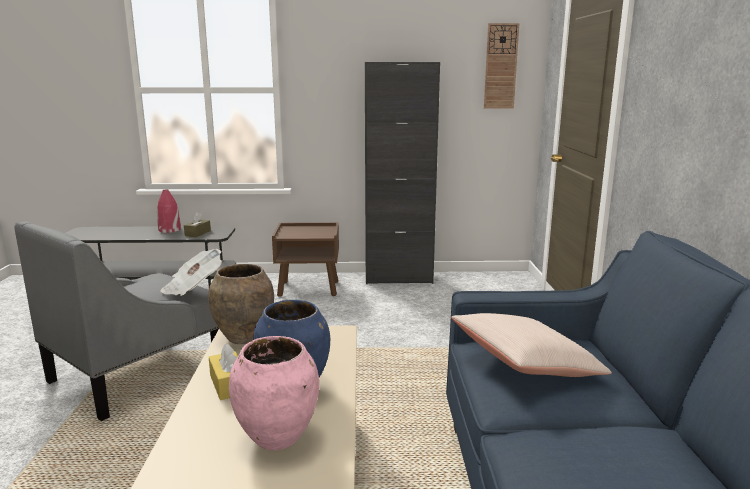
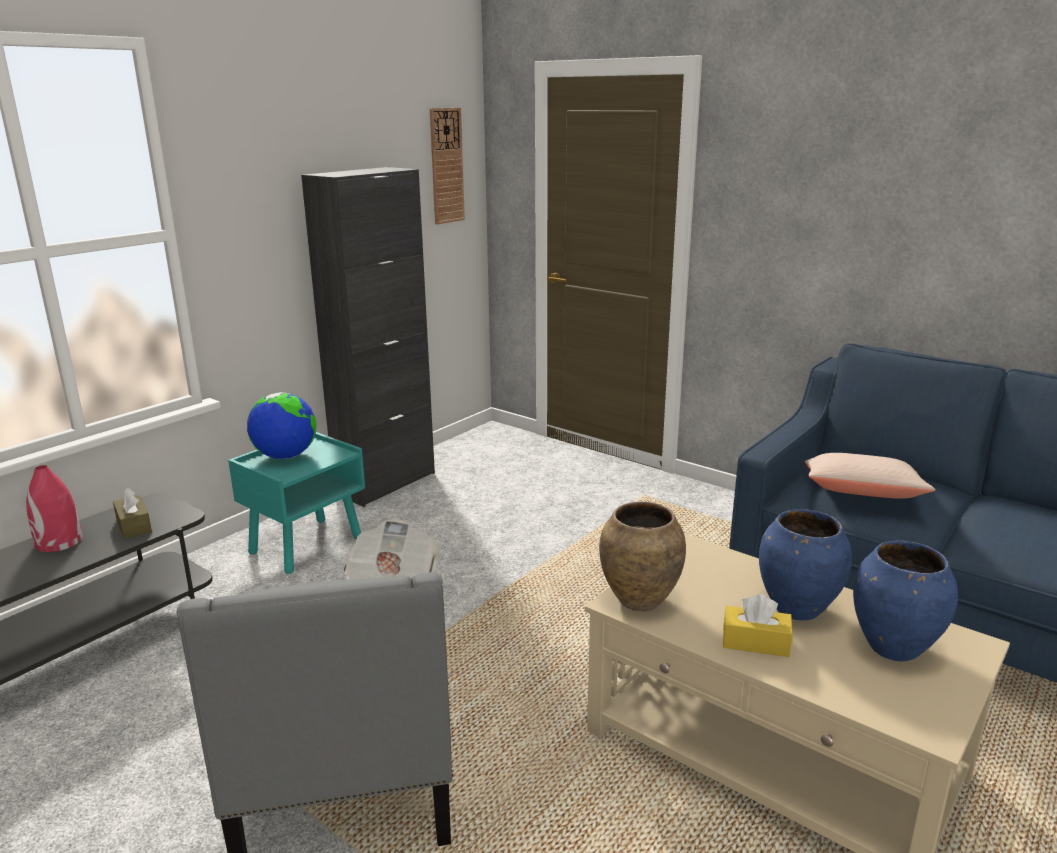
camera: 50 degrees left, 5 degrees up
(277, 437) = (892, 647): pink vase -> blue vase
(304, 229) = (285, 456): none -> globe
(309, 289) = (307, 544): brown nightstand -> turquoise nightstand

